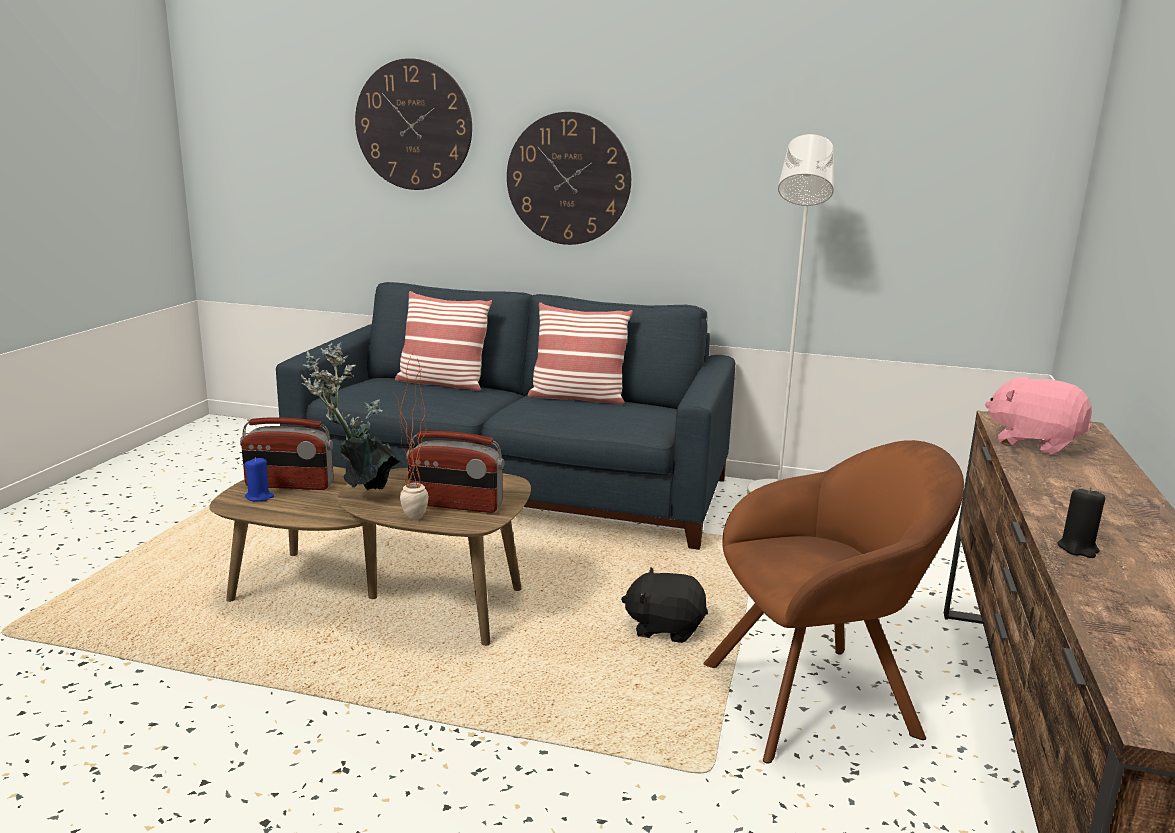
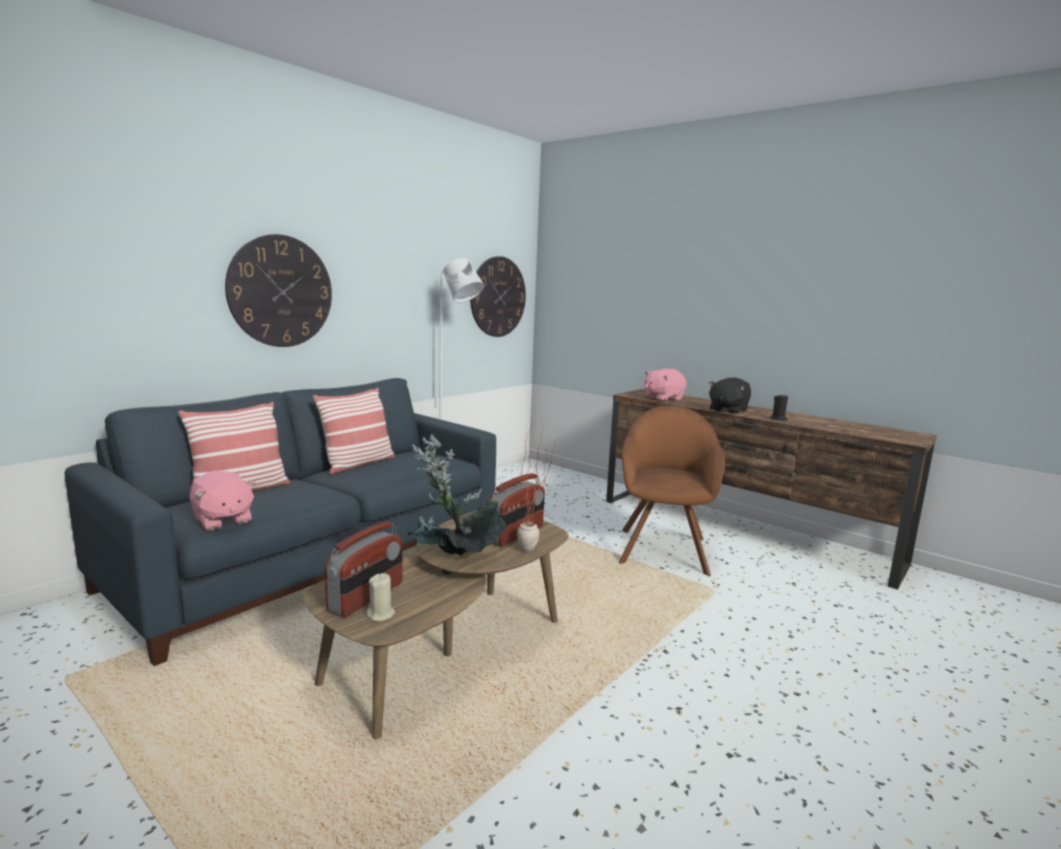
camera: 65 degrees left, 5 degrees down
(259, 497) = (381, 614): blue candle -> beige candle
(360, 394) = (222, 520): none -> pink plush toy
(413, 125) = (111, 239): wall clock -> wall clock (498, 297)
(665, 628) = (574, 563): black plush toy -> black plush toy (727, 410)

